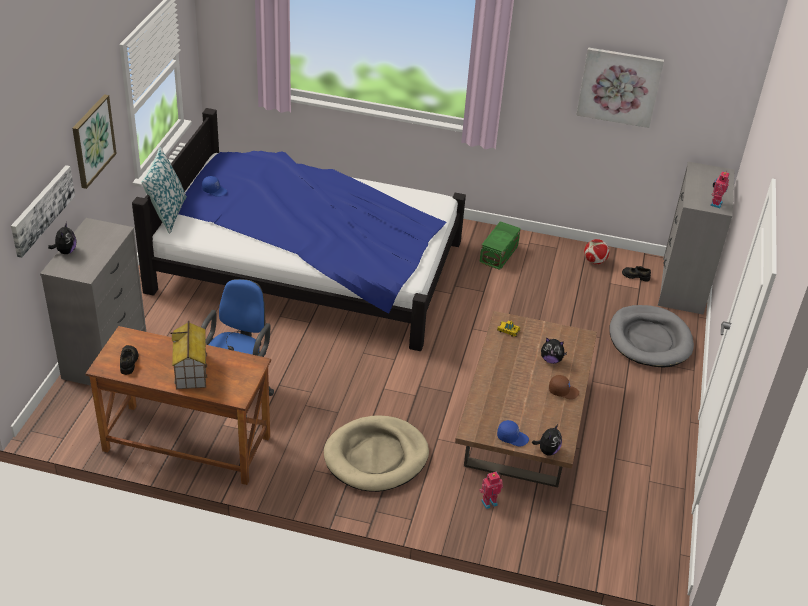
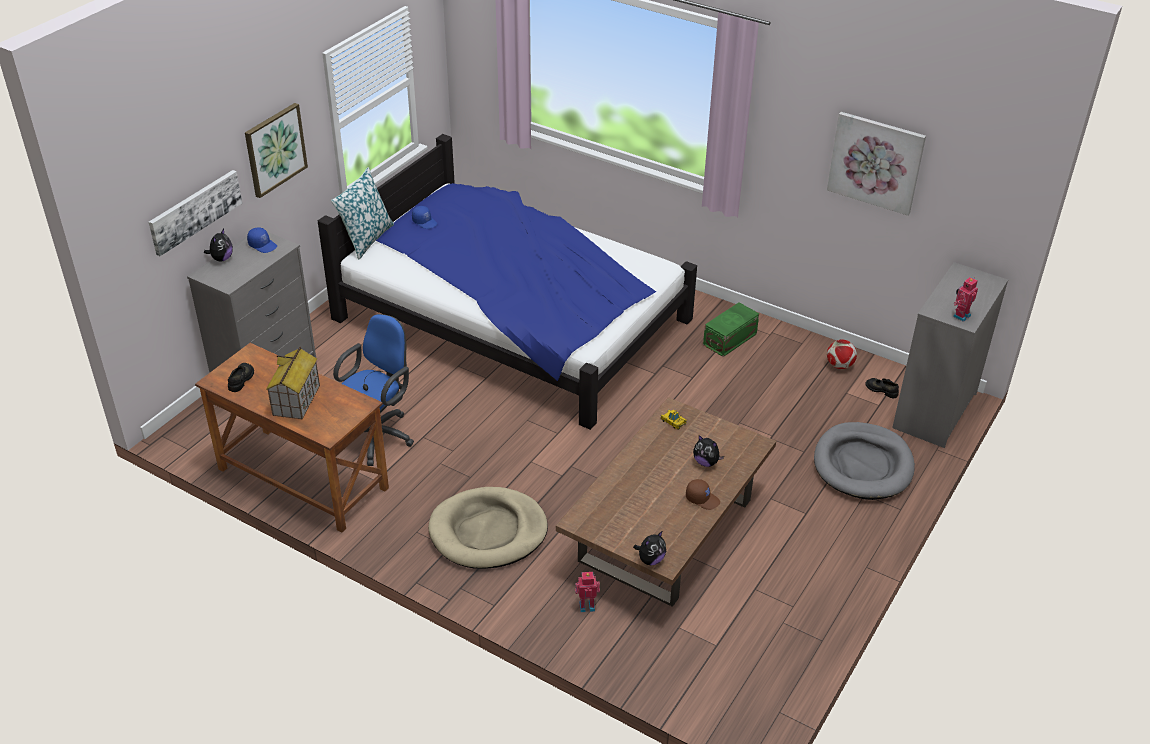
camera: 20 degrees right, 0 degrees up
(512, 437) = (618, 537): blue cap -> blue cap (263, 245)

